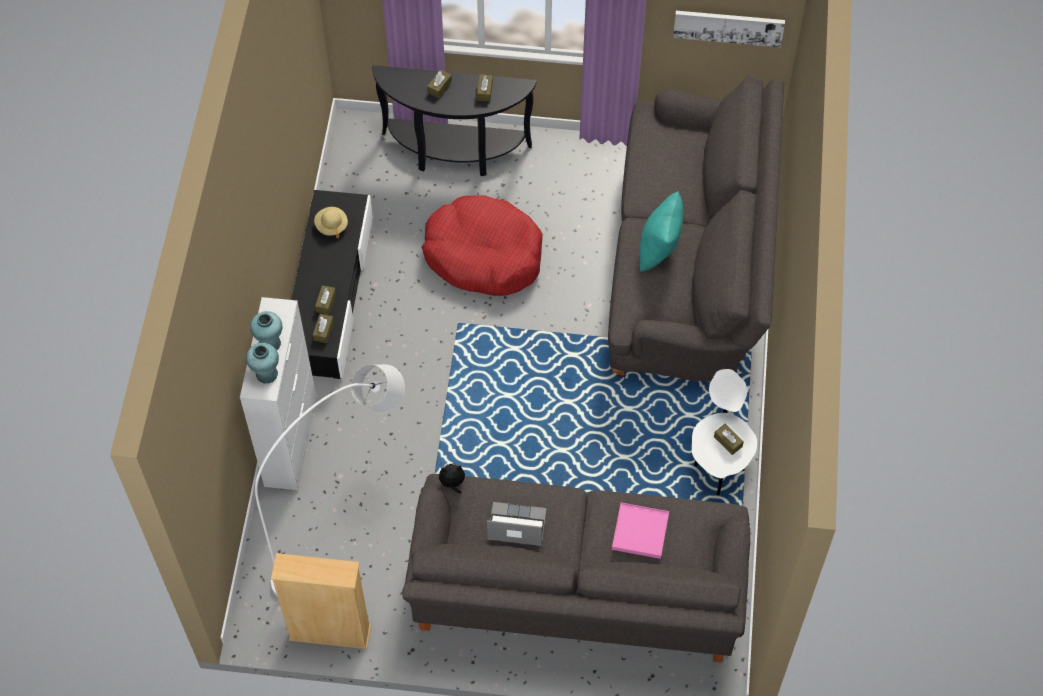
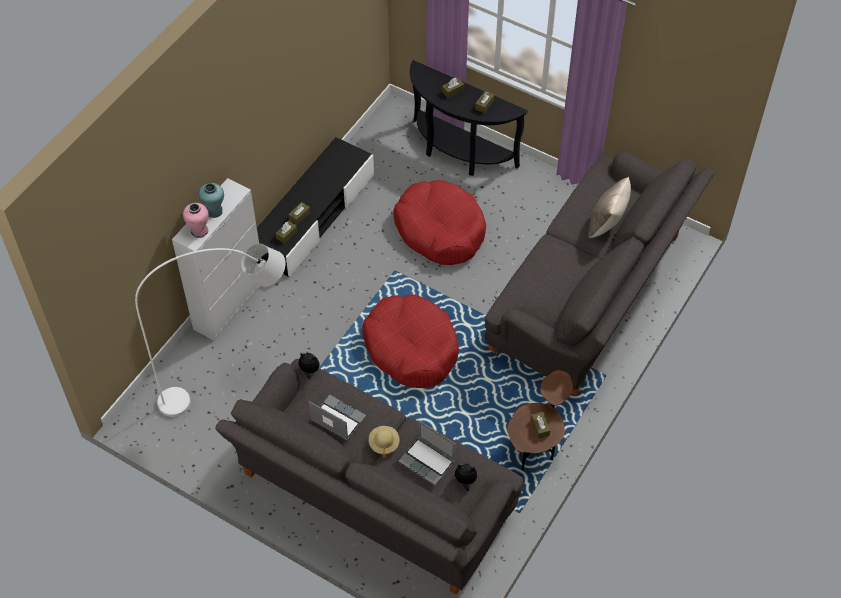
camera: 25 degrees right, 5 degrees down
(266, 374) = (199, 231): turquoise vase -> pink vase
(330, 633) = (180, 449): beige bookcase -> none
(331, 225) = (333, 165): beige hat -> beige hat (384, 443)
(525, 406) = (411, 348): none -> red dog bed
(640, 532) = (428, 461): pink tray -> laptop
(659, 248) = (558, 264): turquoise pillow -> none
(686, 181) = (607, 223): none -> beige pillow
(690, 536) = (465, 481): none -> plush toy
(719, 458) = (538, 443): white side table -> brown side table
(728, 27) = (680, 112): picture -> none

